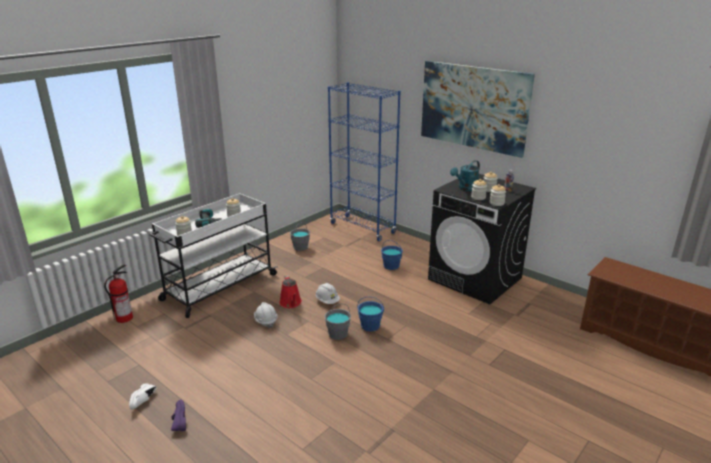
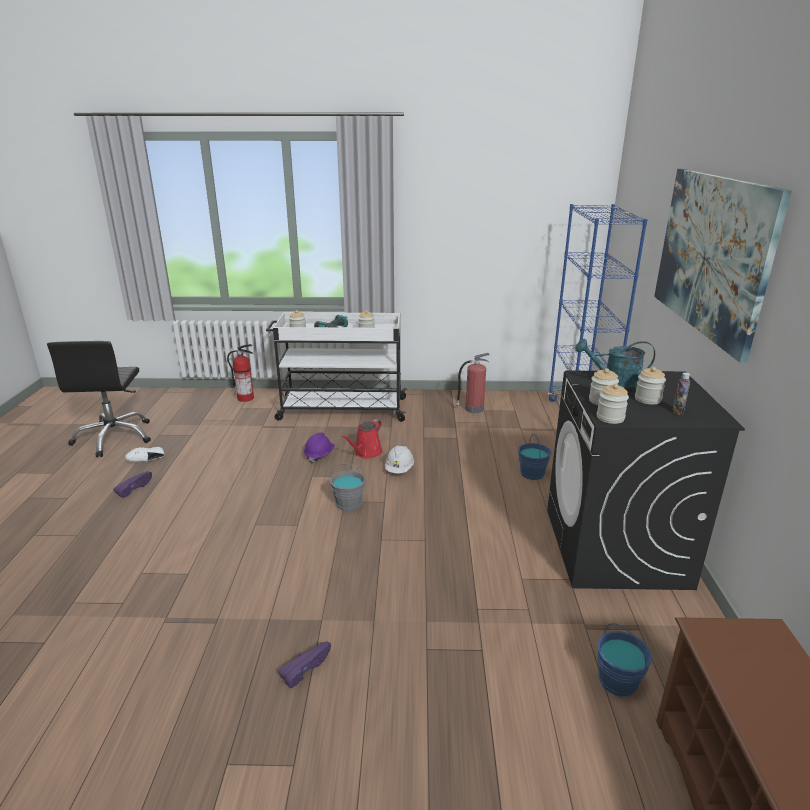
camera: 50 degrees right, 0 degrees up
(67, 408) = (114, 437): none -> black office chair
(266, 321) = (319, 455): white hard hat -> purple hard hat
(300, 247) = (473, 409): grey bucket -> fire extinguisher
(370, 325) = (390, 516): blue bucket -> blue bucket (618, 681)
(465, 410) = (304, 668): none -> purple shoe

